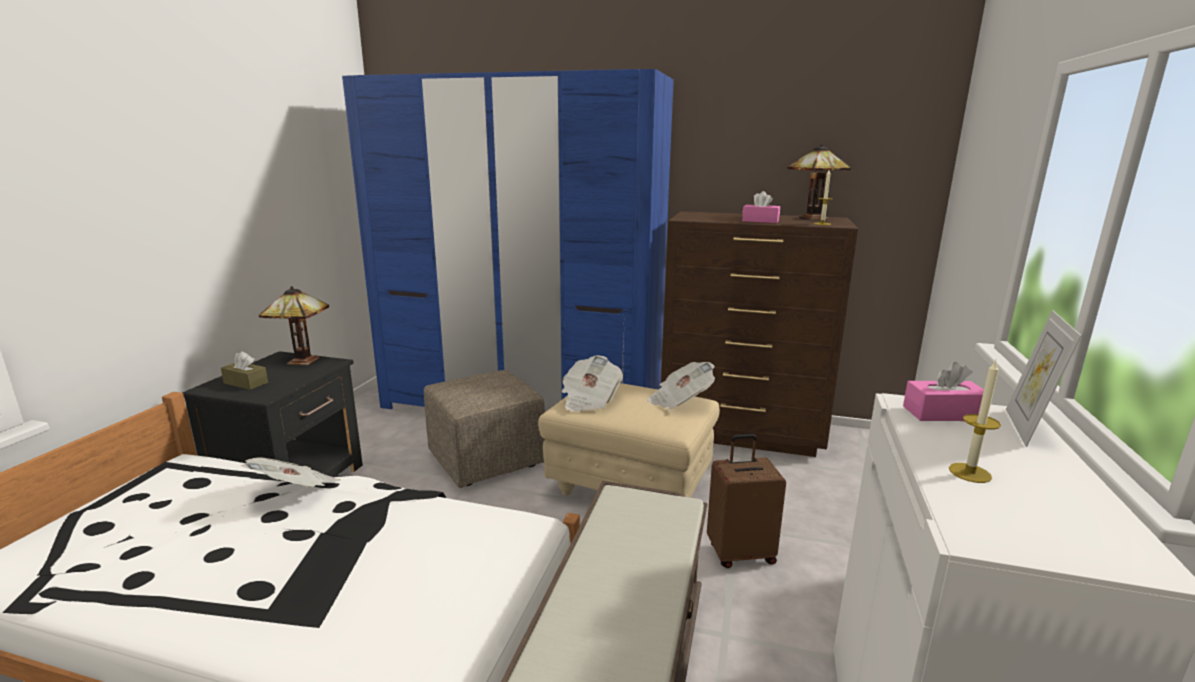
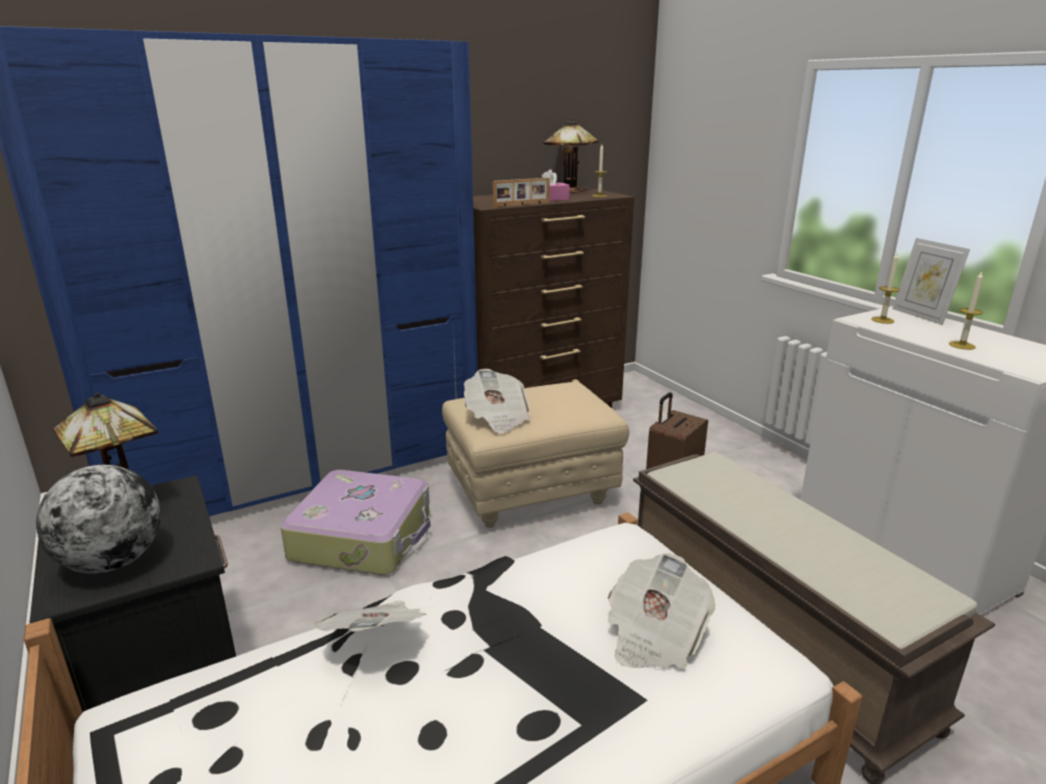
camera: 45 degrees left, 5 degrees up
(246, 383) = (113, 562): brown tissue box -> globe
(487, 459) = (363, 537): beige ottoman -> suitcase
(680, 401) = (565, 390): newspaper -> newspaper (654, 635)
(716, 221) = (522, 205): none -> picture frame
(943, 413) = (882, 320): pink tissue box -> candle

